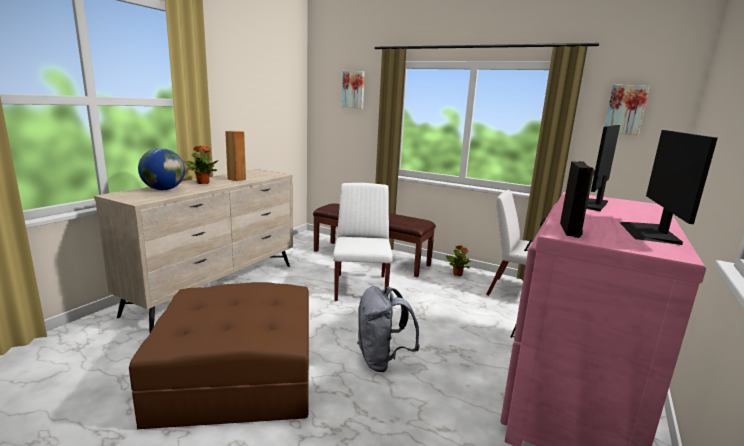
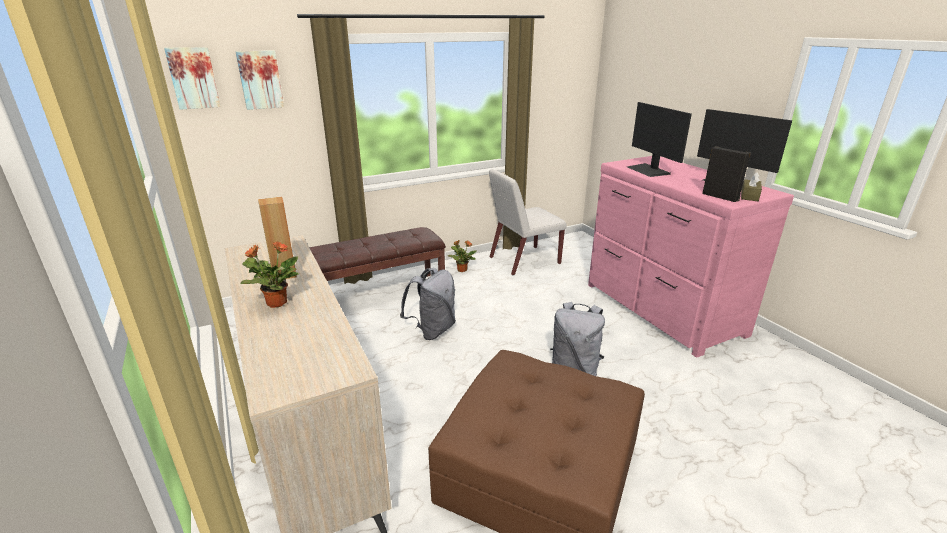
camera: 55 degrees left, 10 degrees up
(163, 189) = (287, 341): globe -> none
(361, 287) = (432, 330): white chair -> grey backpack
(616, 242) = (749, 196): none -> brown tissue box
(625, 109) = (558, 75): picture -> picture (193, 78)

